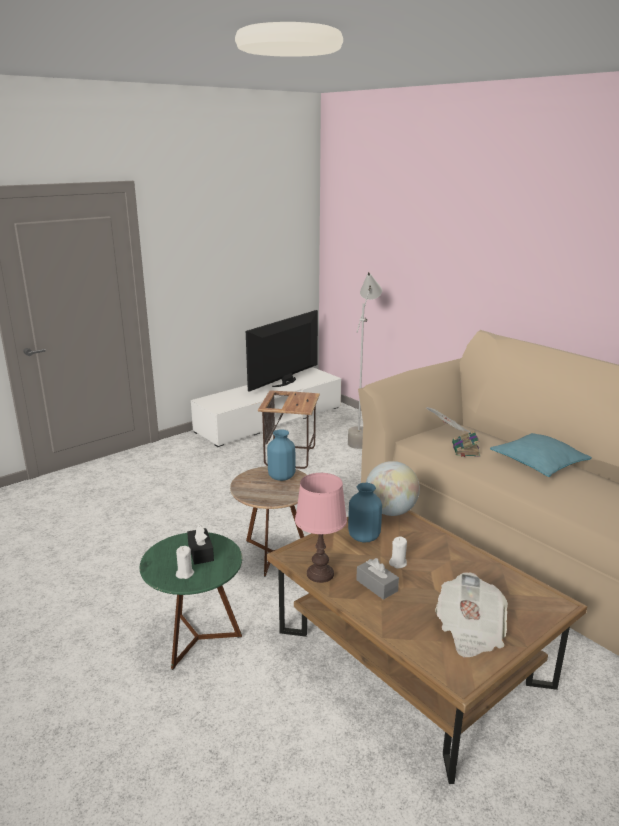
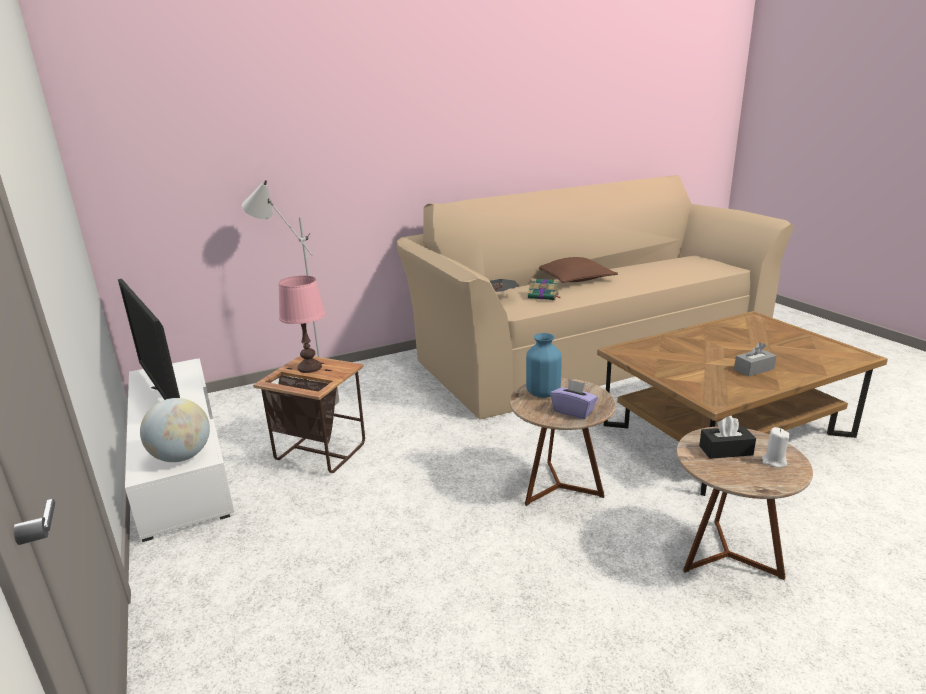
camera: 75 degrees left, 0 degrees up
(198, 639) = (726, 556): green side table -> brown side table
(254, 490) = (573, 411): none -> purple tissue box
(320, 574) = (745, 390): pink table lamp -> pink table lamp (310, 367)
(364, 537) = (673, 366): blue vase -> none
(390, 511) = (626, 350): globe -> globe (182, 457)
(398, 563) = (715, 357): white candle -> none
(469, 631) = (801, 346): newspaper -> none
(539, 463) = (575, 279): turquoise pillow -> brown pillow

